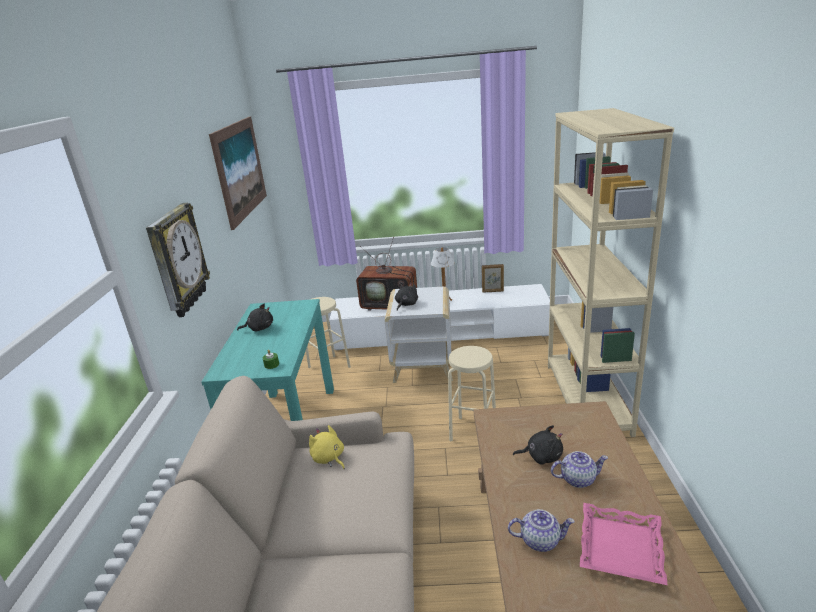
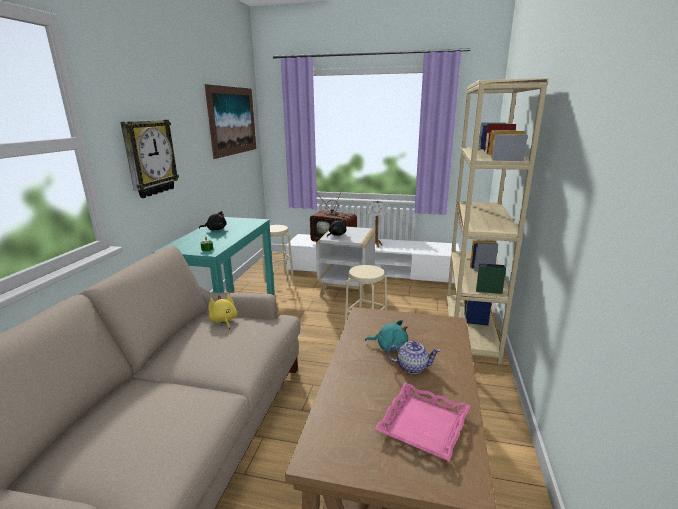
camera: 10 degrees right, 5 degrees down
(493, 291) = (416, 243): picture frame -> none
(540, 540) = (354, 405): teapot -> none
(541, 456) = (389, 346): black plush toy -> turquoise plush toy

